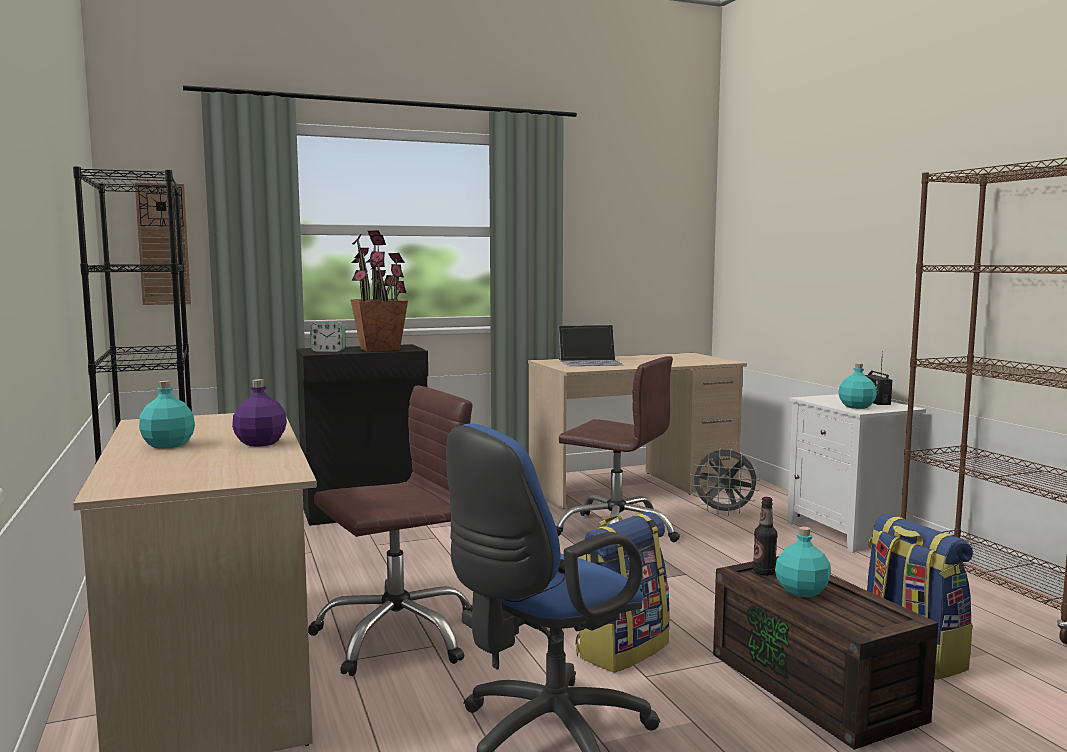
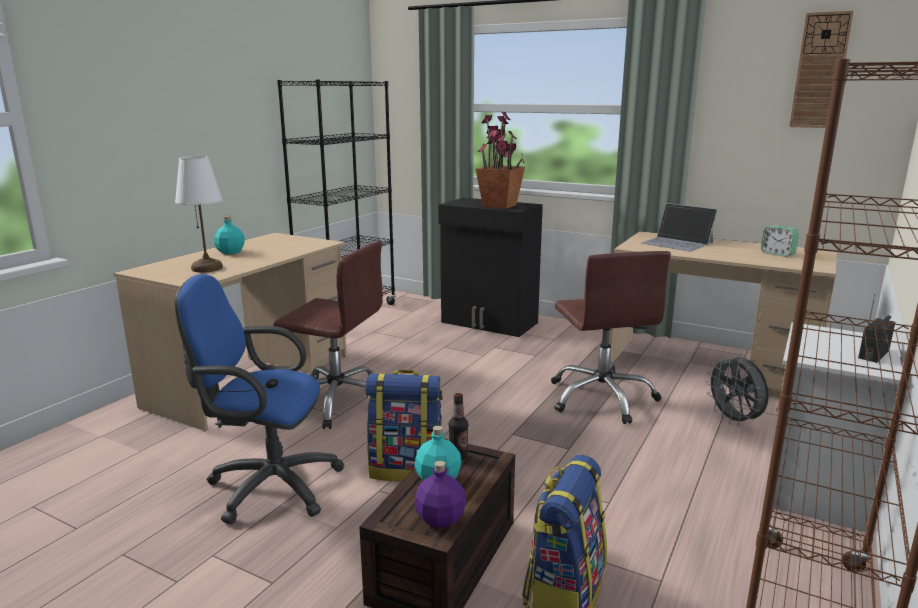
camera: 50 degrees right, 10 degrees up
(163, 244) = (403, 118): wall clock -> wall clock (820, 71)
(226, 462) = (207, 268): none -> white table lamp
(260, 443) = (256, 261): purple bottle -> purple bottle (439, 519)
(328, 351) = (465, 203): alarm clock -> alarm clock (777, 254)
(857, 407) = (818, 352): turquoise bottle -> none

